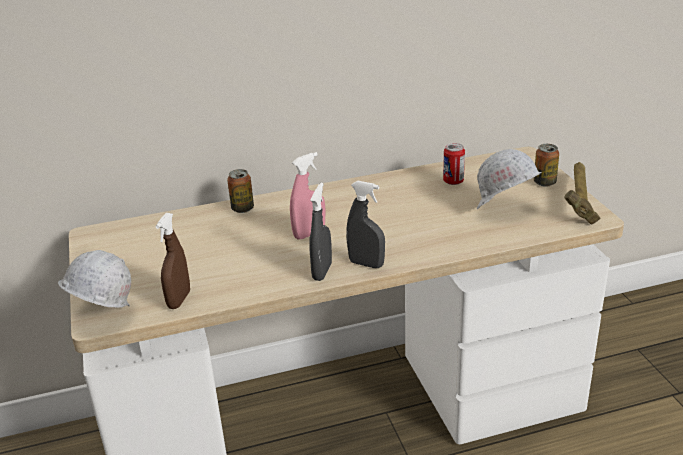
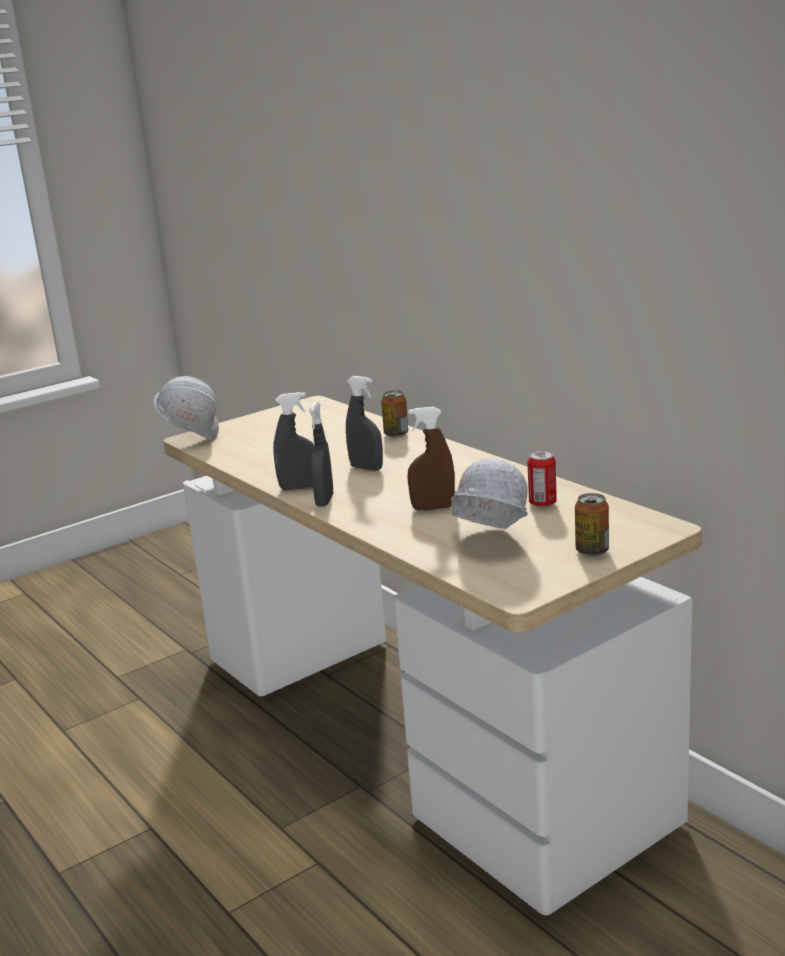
camera: 70 degrees right, 10 degrees down
(179, 300) = (228, 452): brown spray bottle -> brown spray bottle (433, 508)
(309, 234) = (366, 468): pink spray bottle -> grey spray bottle
(579, 201) = (556, 578): hammer -> none

